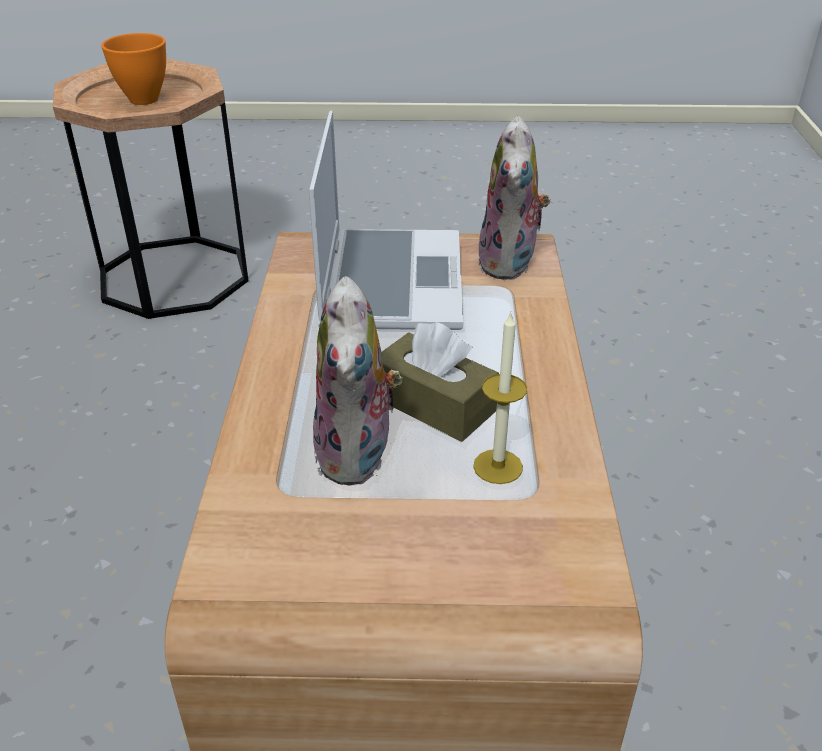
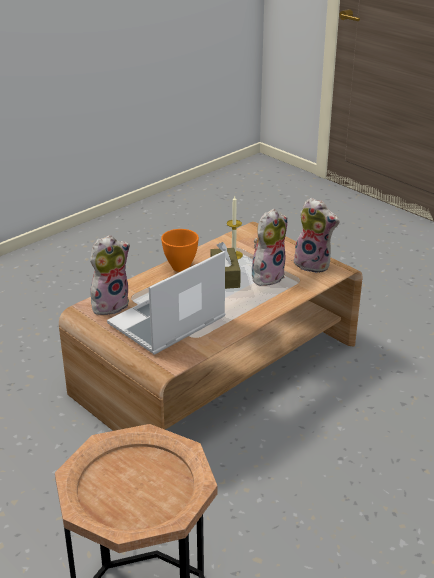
camera: 135 degrees left, 5 degrees down
(142, 100) = (139, 479): orange bowl -> orange bowl (181, 268)
(296, 558) = (314, 264): none -> plush toy

